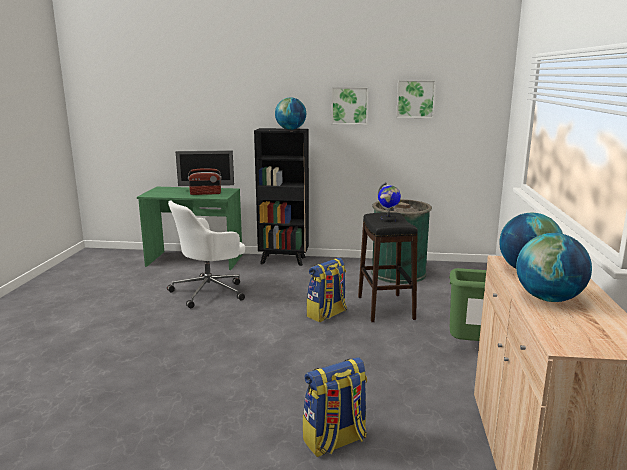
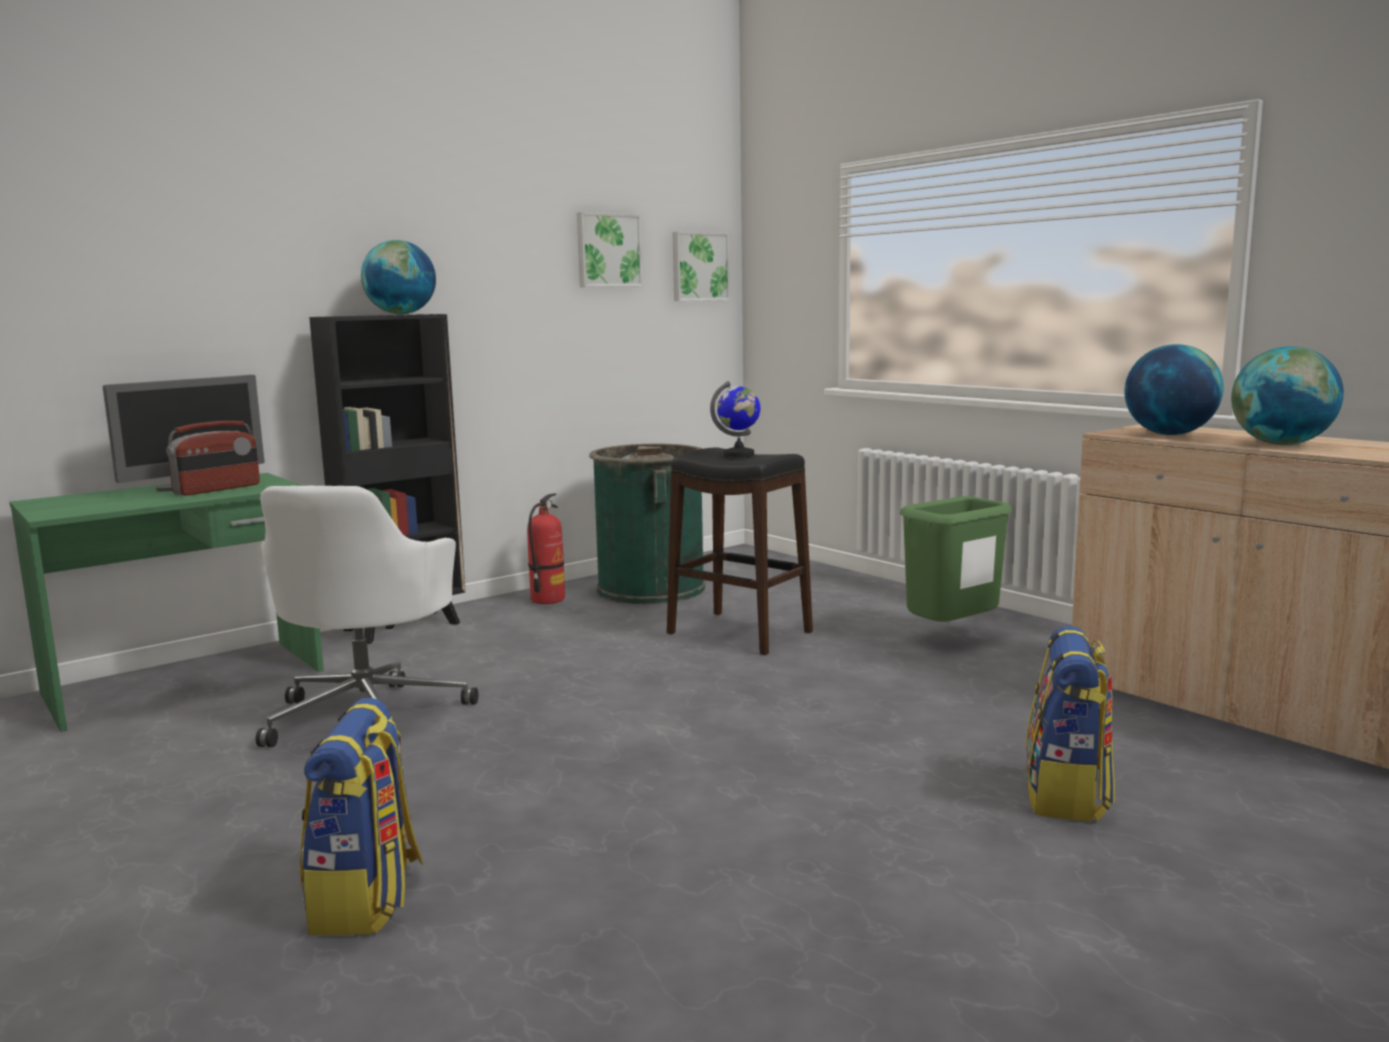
camera: 45 degrees left, 5 degrees down
(327, 315) = (679, 670): backpack -> backpack (367, 899)
(349, 105) = (495, 263): picture -> picture (699, 267)
(350, 265) = (547, 600): none -> fire extinguisher

